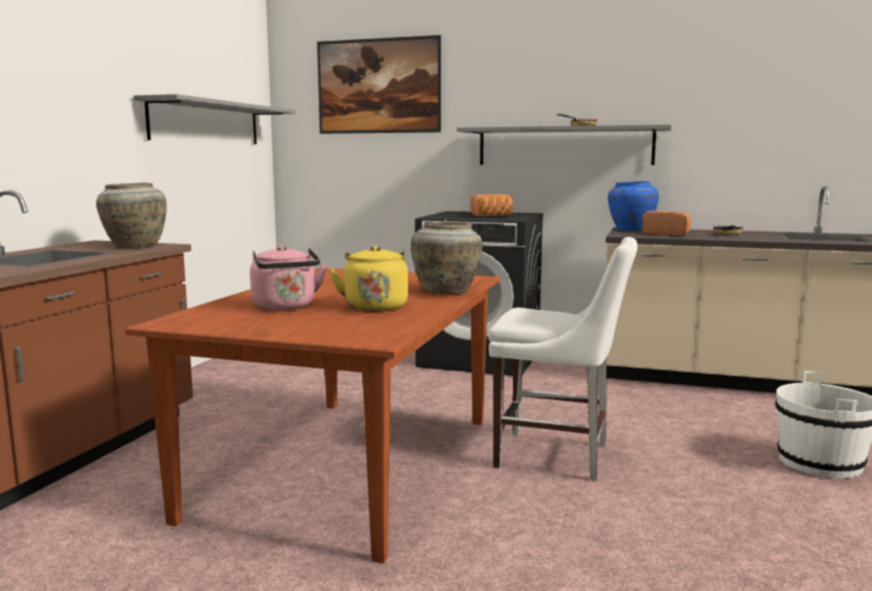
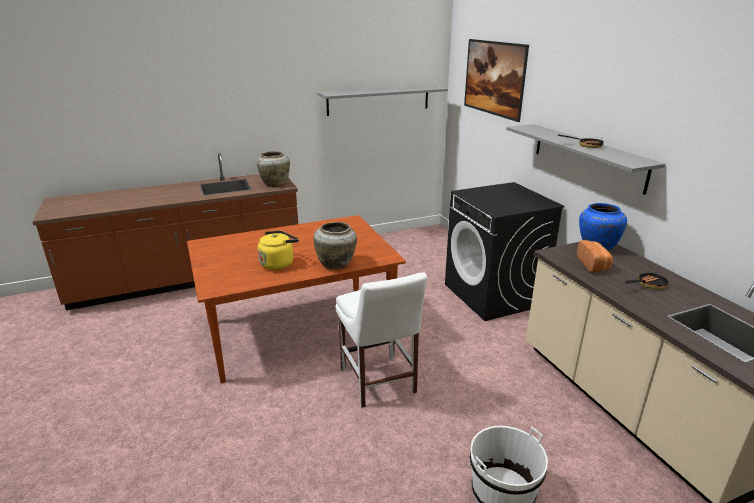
camera: 50 degrees right, 15 degrees up
(286, 307) = (254, 248): pink kettle -> none
(493, 216) = (506, 202): bread -> none

